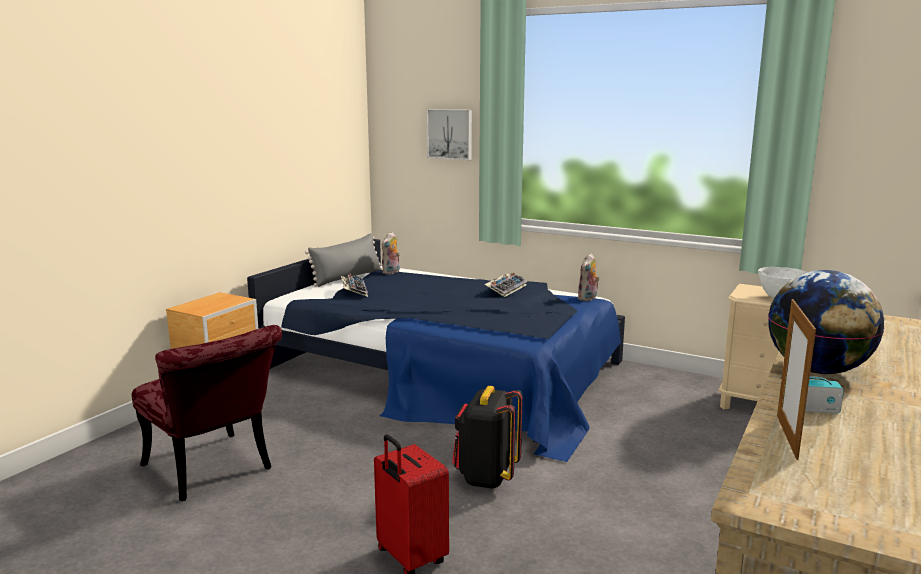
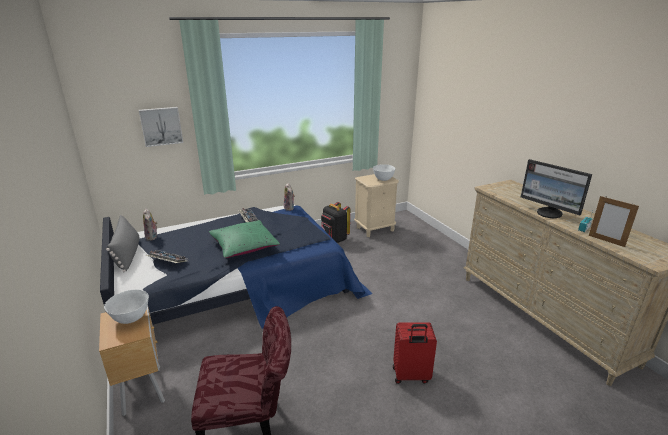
camera: 55 degrees left, 10 degrees up
(222, 302) = (131, 318): none -> white bowl
(438, 306) = (244, 247): none -> green pillow
(486, 477) = (363, 321): black backpack -> black backpack (334, 239)
(817, 370) = (549, 213): globe -> monitor

